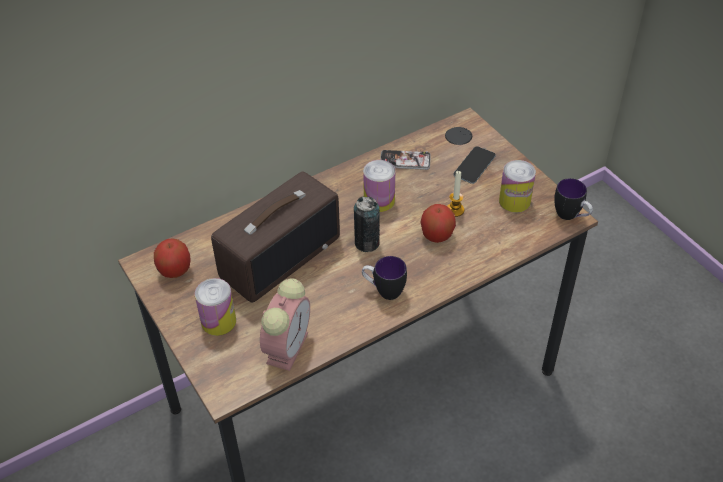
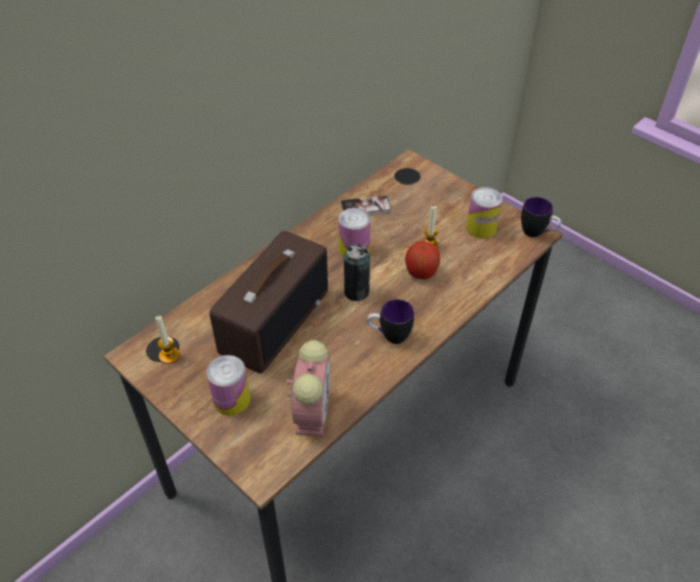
camera: 15 degrees left, 0 degrees up
(175, 270) = (169, 355): apple -> candle
(474, 165) = (432, 201): phone -> none

